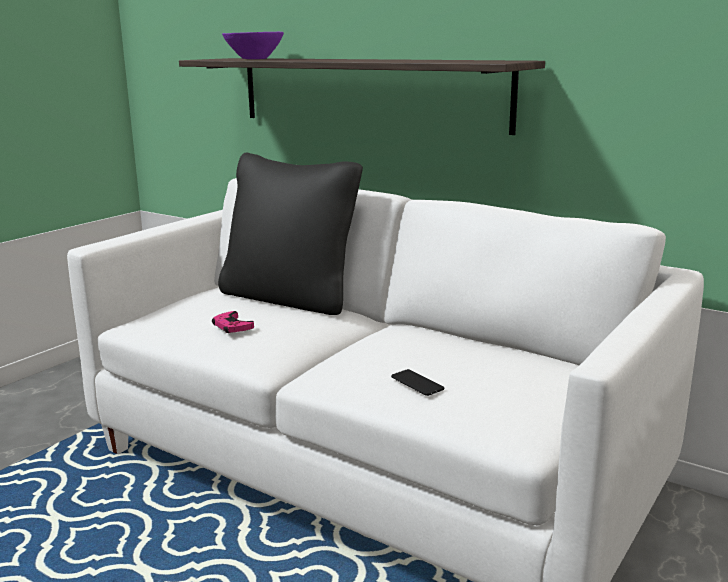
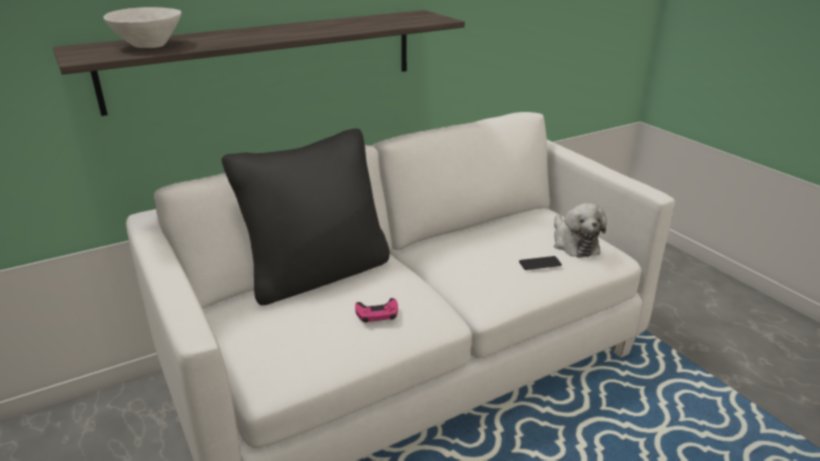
camera: 65 degrees left, 10 degrees up
(253, 59) = (148, 46): purple bowl -> white bowl
(504, 398) = (574, 243): none -> plush toy

